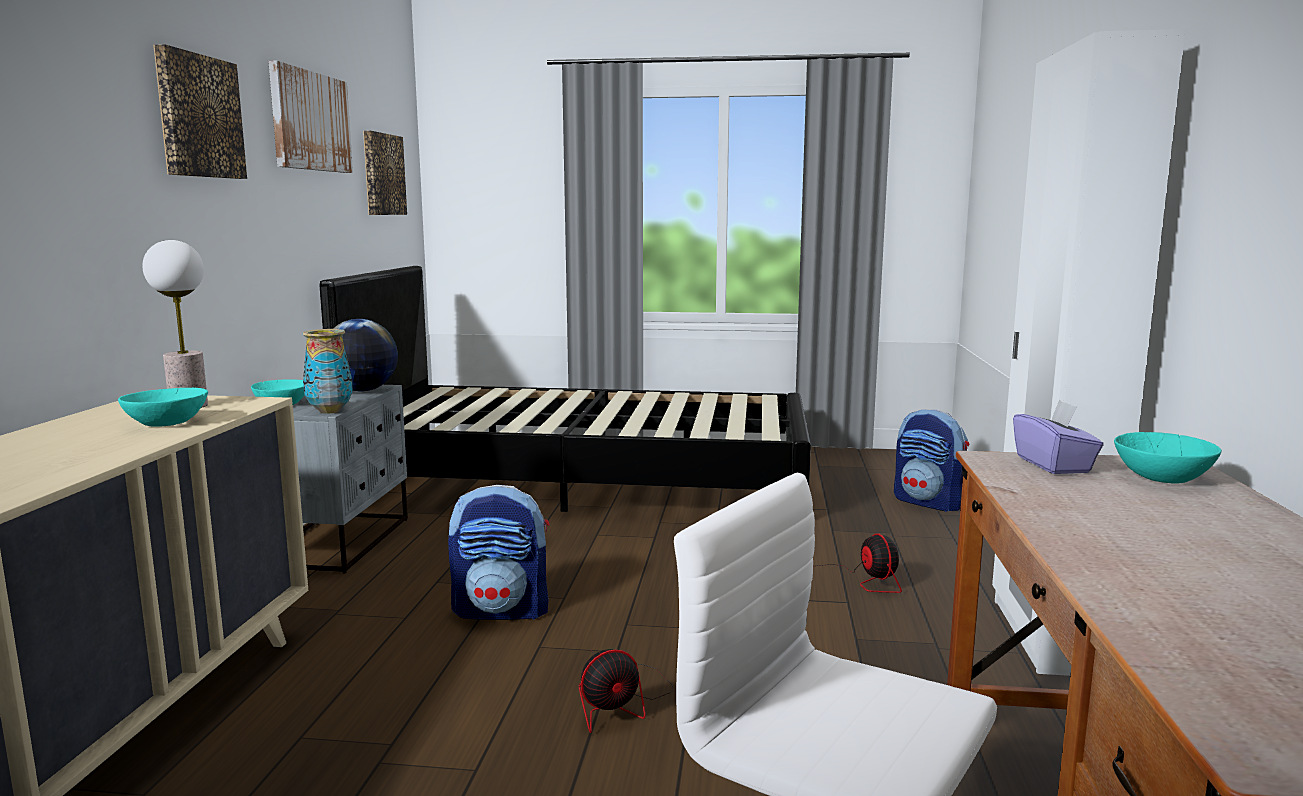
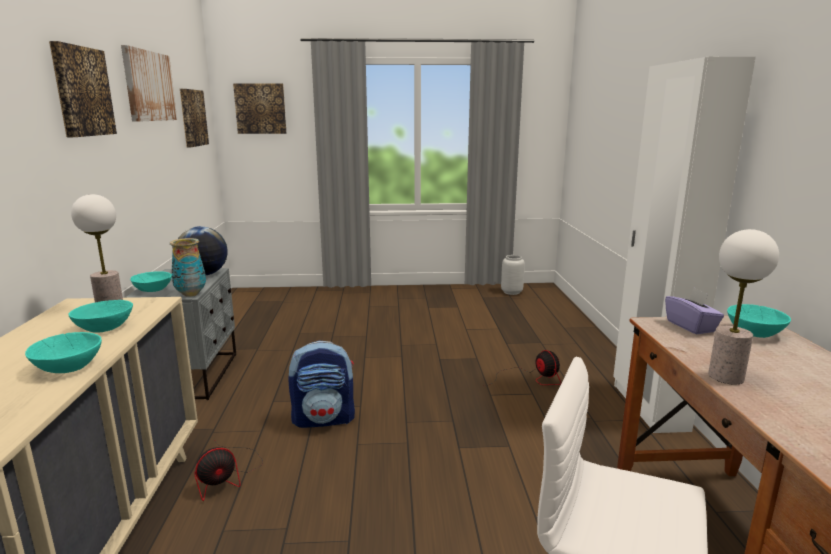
camera: 10 degrees left, 5 degrees up
(93, 456) = (69, 366): none -> turquoise bowl
(488, 165) = (260, 109): none -> picture
(585, 482) = (344, 318): black bed -> none
(620, 702) = (422, 479): fan -> fan (227, 476)
(869, 461) = (511, 292): none -> grey vase
(929, 502) = (555, 319): backpack -> none
(1060, 525) = (726, 377): none -> table lamp

